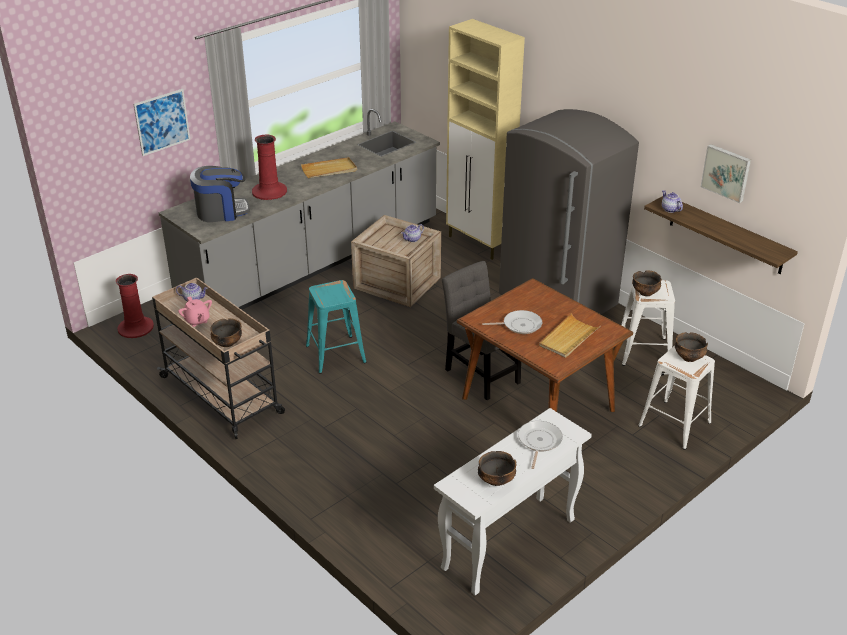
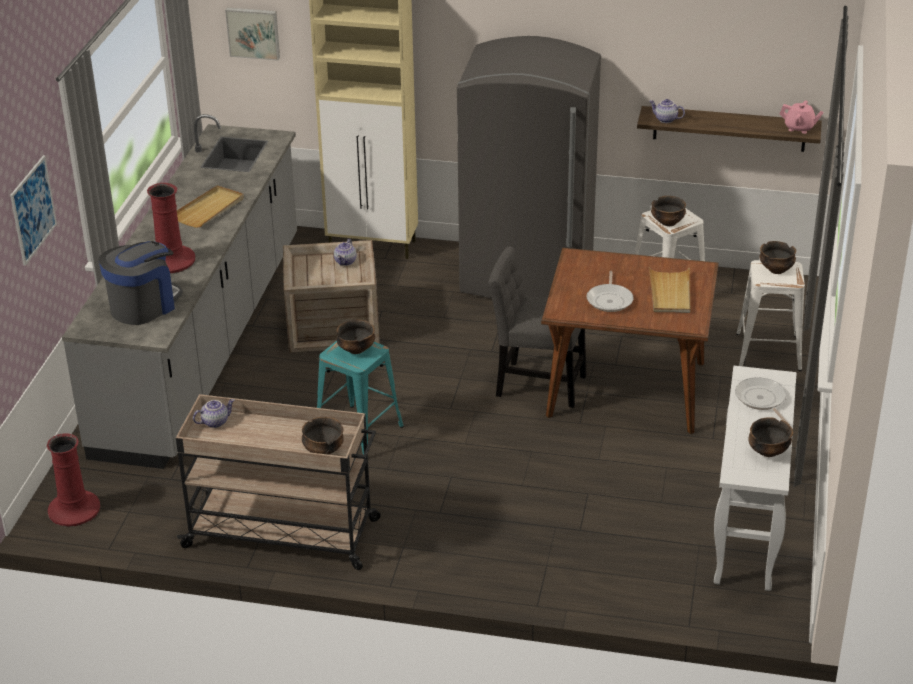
camera: 35 degrees left, 0 degrees up
(197, 321) = (253, 443): pink teapot -> pink teapot (799, 128)
(335, 292) = (356, 349): none -> bowl
(519, 325) = (610, 300): frying pan -> frying pan turned 135 degrees clockwise
(726, 172) = (721, 59): picture -> picture (253, 32)

